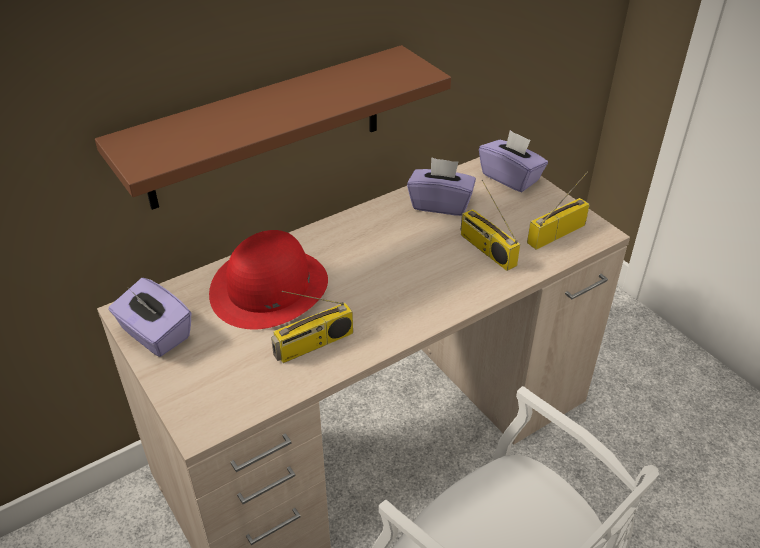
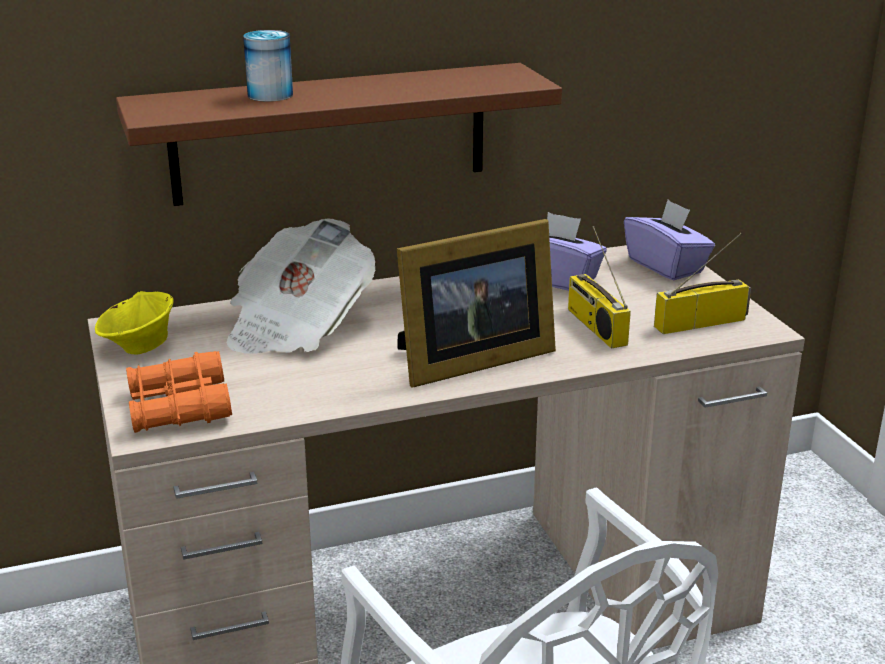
camera: 15 degrees right, 15 degrees down
(155, 334) = (139, 348): purple tissue box -> yellow bowl
(215, 395) = (179, 407): none -> orange binoculars
(227, 118) = (270, 95): none -> can
(269, 287) = (297, 326): red hat -> newspaper
(313, 345) = (322, 381): radio -> none
(412, 302) = (469, 361): none -> picture frame

